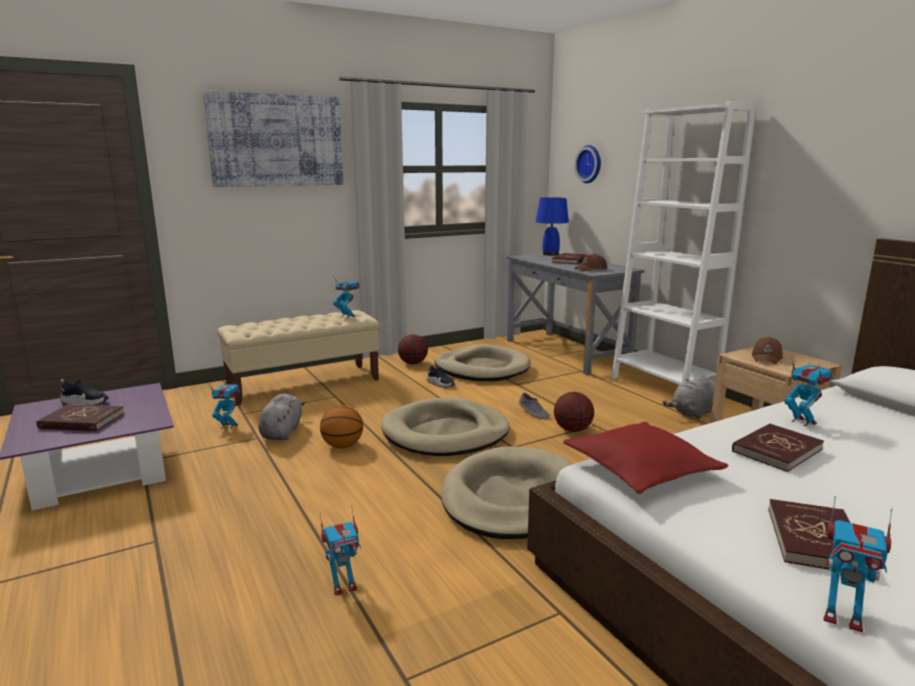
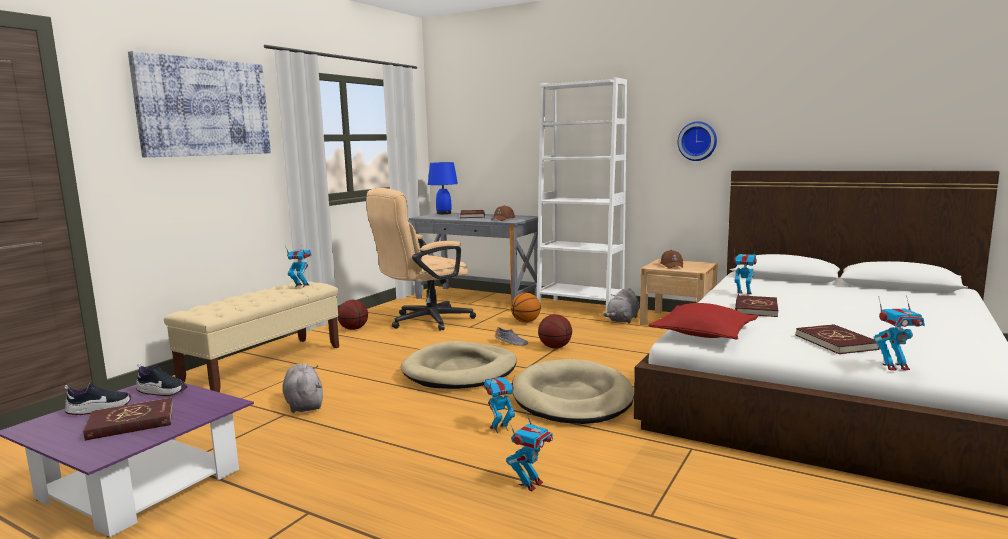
camera: 30 degrees left, 5 degrees down
(229, 426) = (236, 413): toy robot -> toy robot (499, 428)
(342, 446) = (382, 400): basketball -> basketball (526, 322)
(440, 384) = (404, 339): shoe -> shoe (162, 392)
(482, 368) = (423, 321): beige dog bed -> beige office chair
(590, 164) = (474, 131): wall clock -> wall clock (697, 141)

